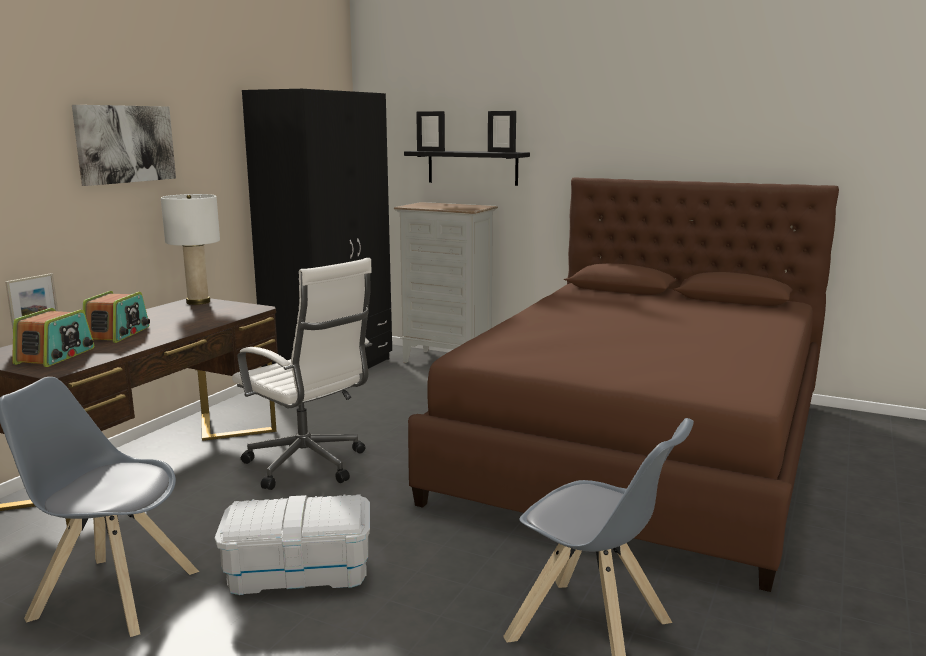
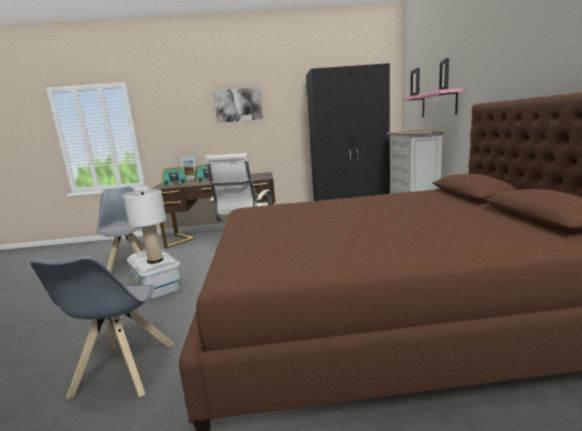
camera: 60 degrees right, 0 degrees up
(198, 302) = (263, 174): white table lamp -> white table lamp (155, 260)
(472, 167) = (438, 104): black shelf -> pink shelf

